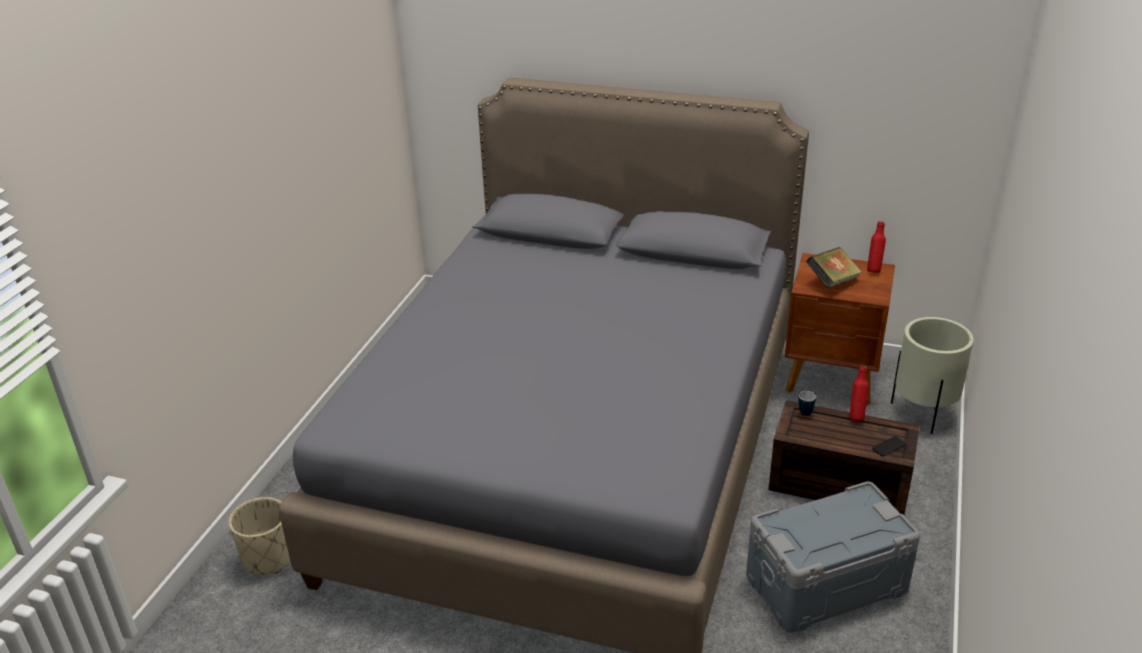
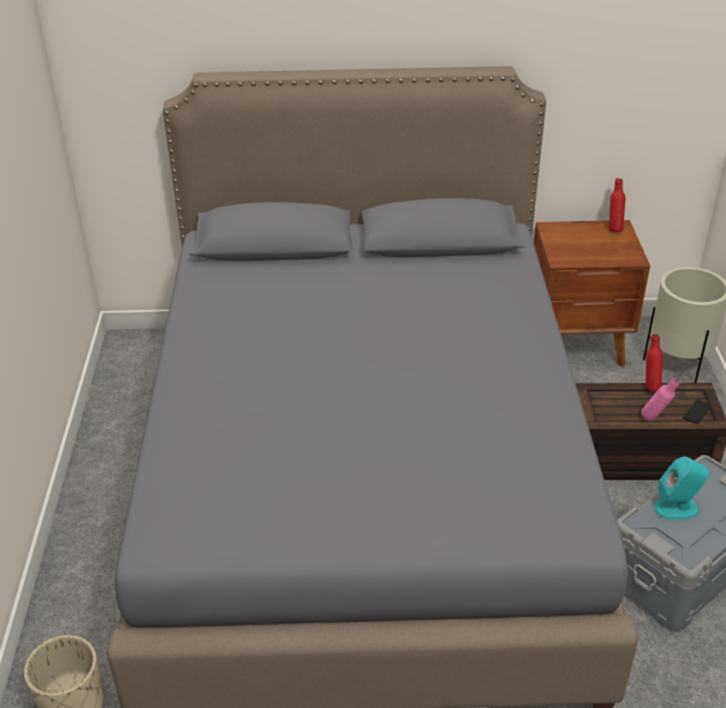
camera: 20 degrees left, 5 degrees up
(807, 411) = (602, 391): mug -> none
(817, 518) = (677, 508): none -> turquoise speaker
(832, 282) = (582, 249): book -> none
(843, 445) = (655, 420): none -> pink bottle

